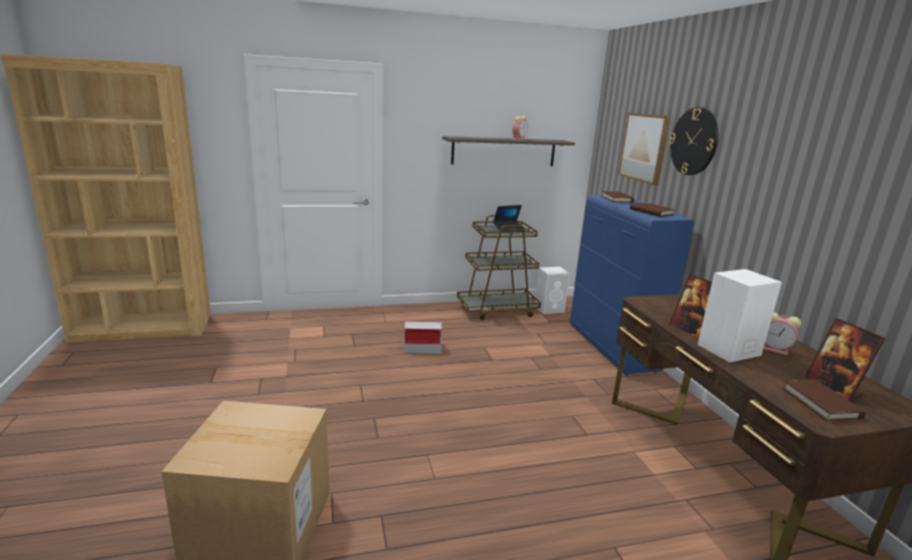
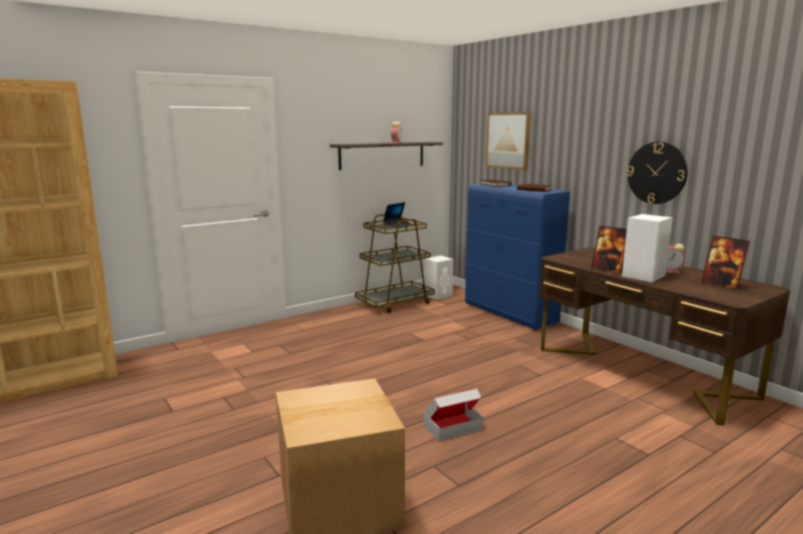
camera: 20 degrees left, 5 degrees down
(422, 347) = (355, 342): cardboard box -> cardboard box (453, 427)
(694, 141) = (557, 130): wall clock -> wall clock (657, 173)
(821, 403) = (724, 293): brown book -> none

